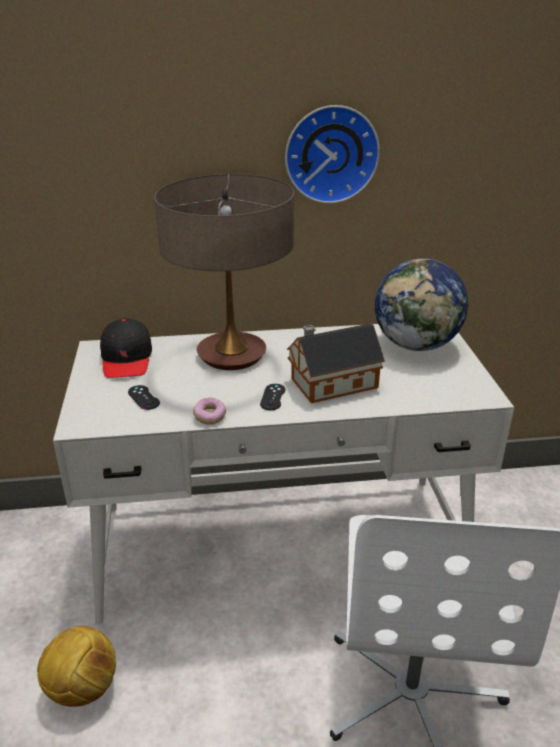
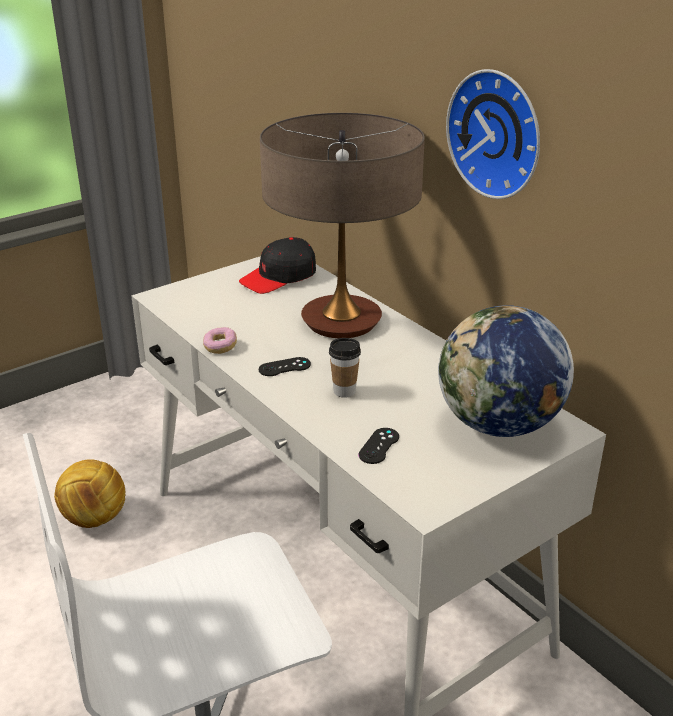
camera: 60 degrees right, 0 degrees up
(143, 397) = (223, 307): black game controller -> black game controller (379, 446)
(330, 383) = (344, 391): toy house -> cup

